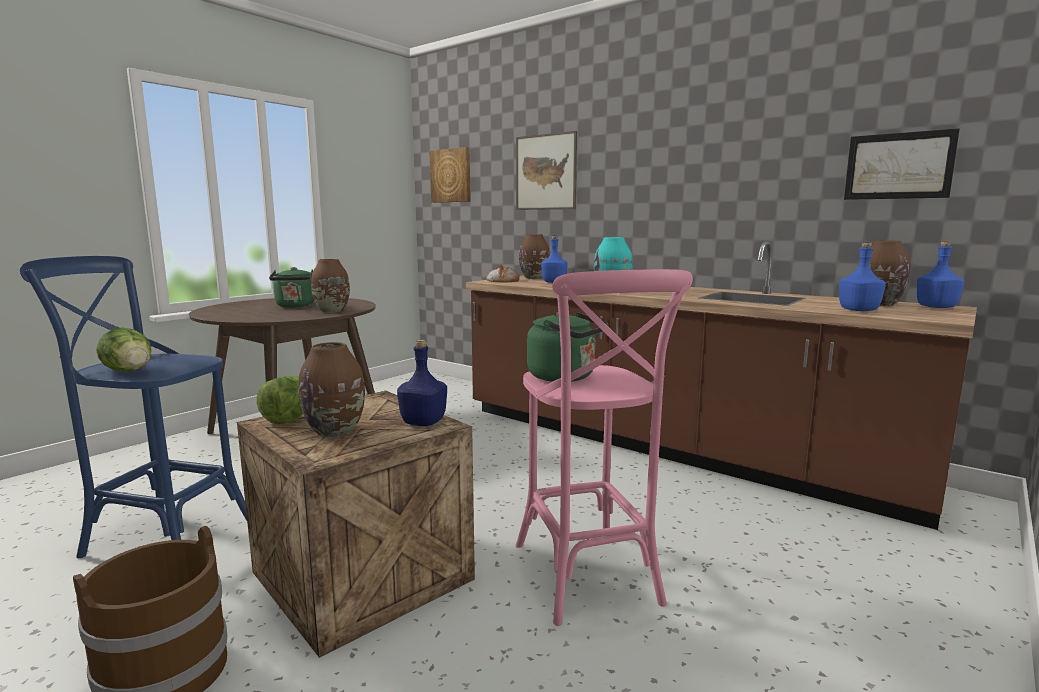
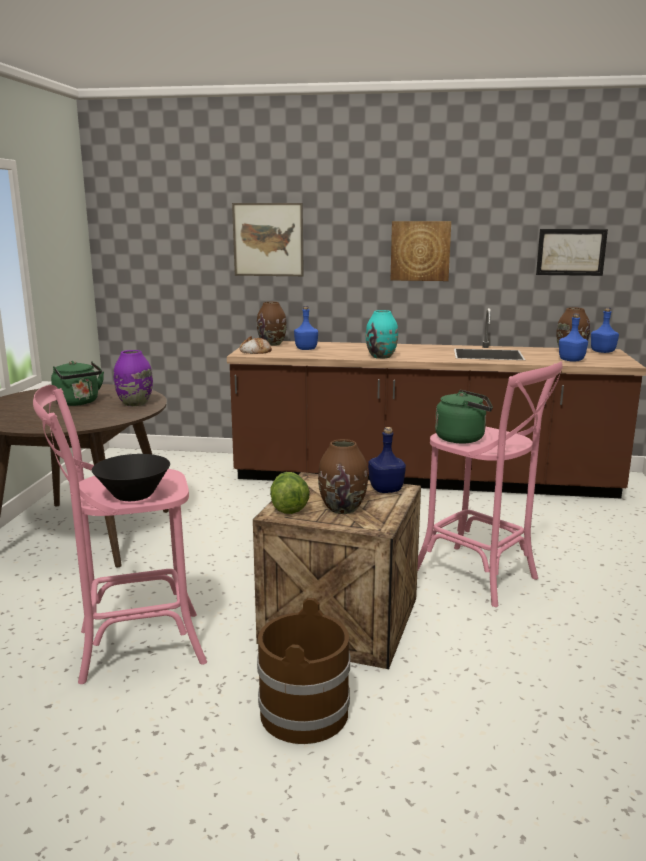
camera: 30 degrees left, 5 degrees up
(130, 372) = (133, 495): lettuce -> black bowl
(164, 537) = (133, 647): blue stool -> pink stool
(331, 311) = (135, 404): brown vase -> purple vase
(451, 176) = (145, 236): picture -> picture (420, 251)

